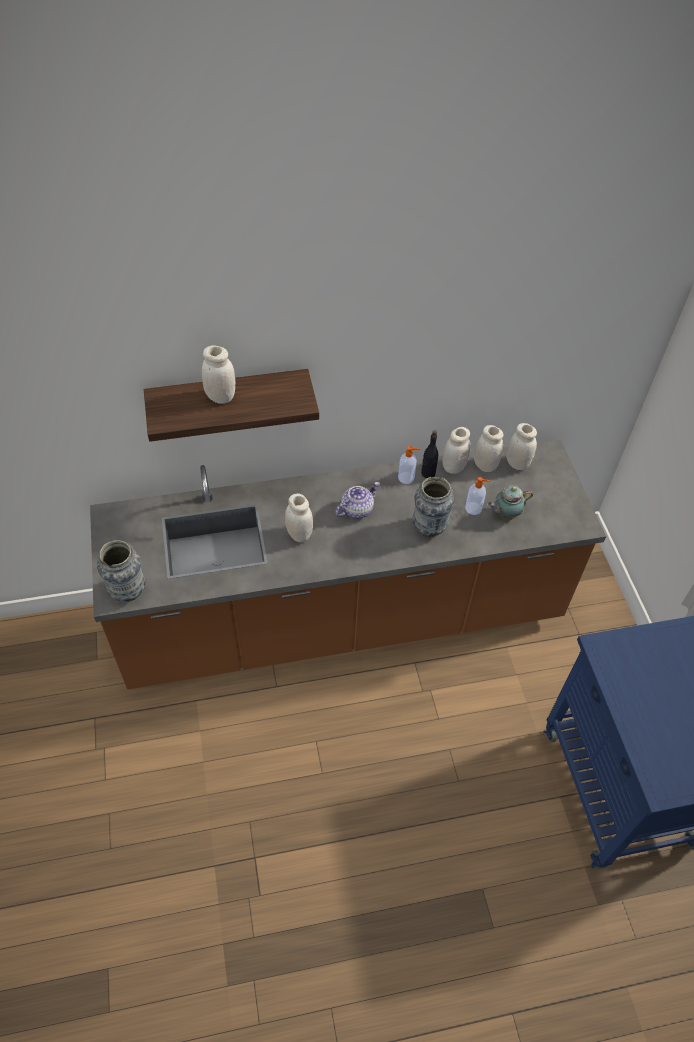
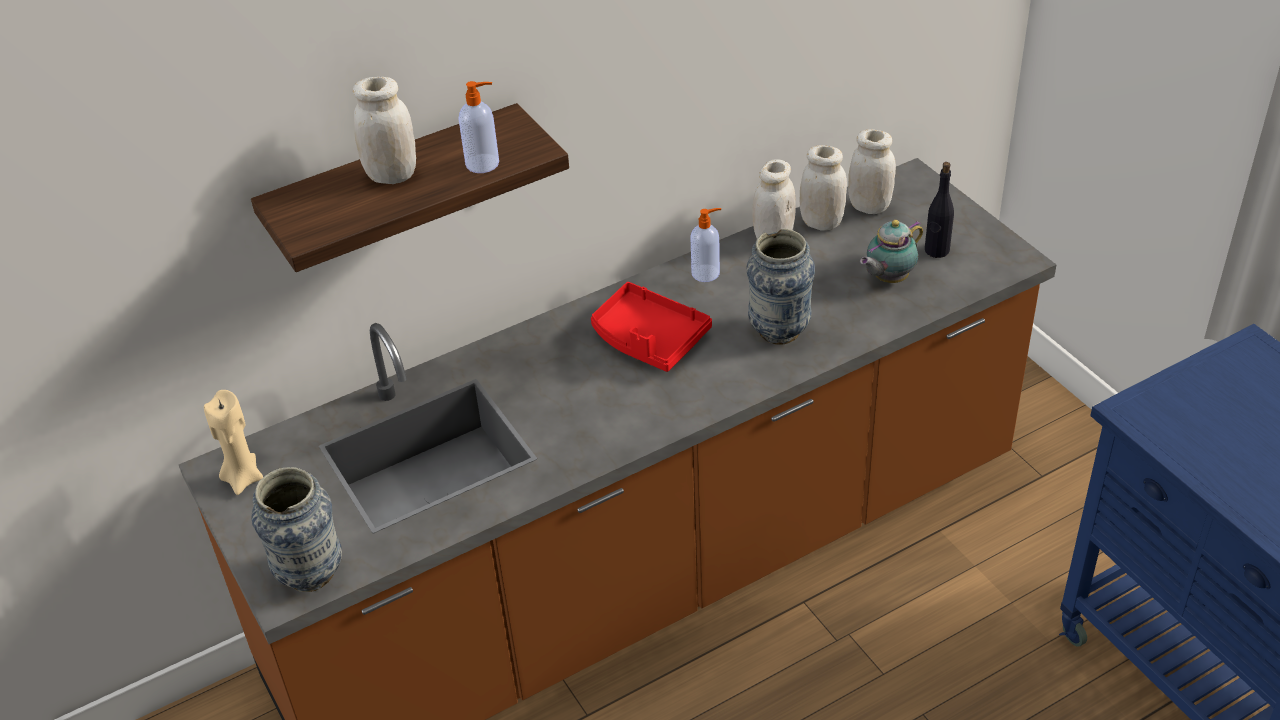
camera: 15 degrees left, 10 degrees down
(117, 524) = (243, 478): none -> beige candle
(299, 534) = (570, 401): white jar -> none
(357, 509) = (648, 339): teapot -> red tray
(428, 473) = (737, 257): black bottle -> black bottle (936, 250)
(474, 508) = (835, 285): soap dispenser -> soap dispenser (484, 163)

